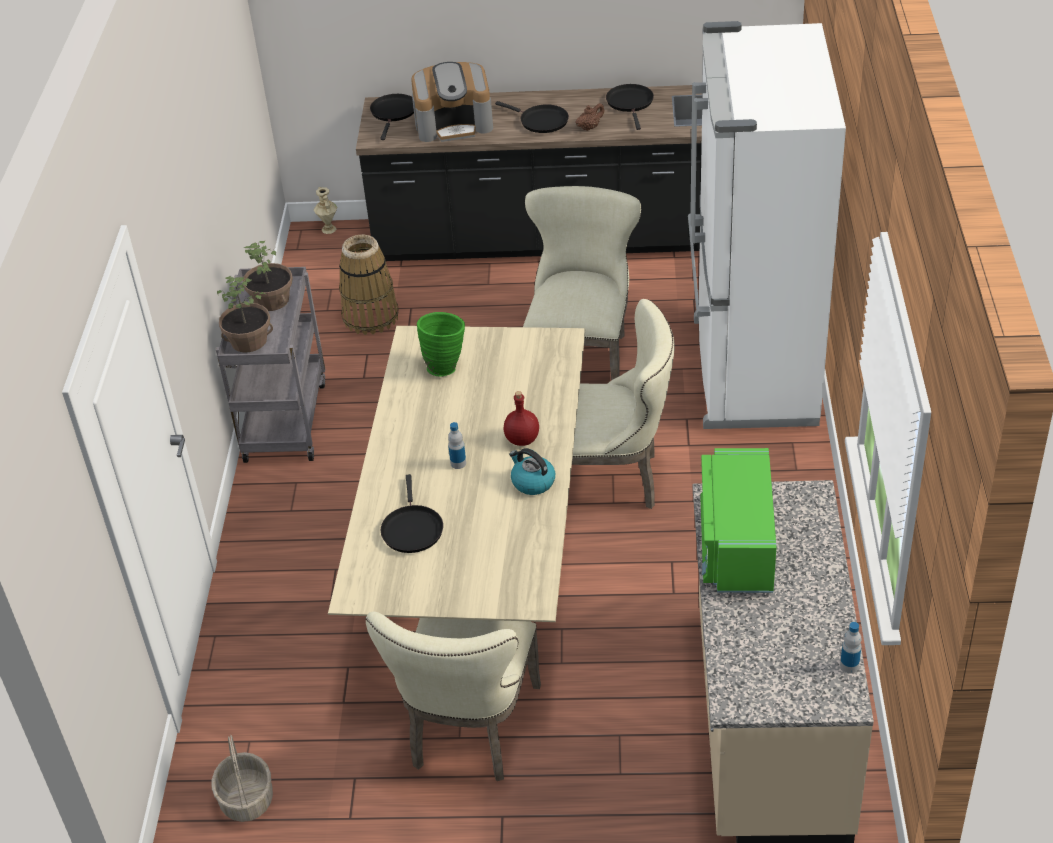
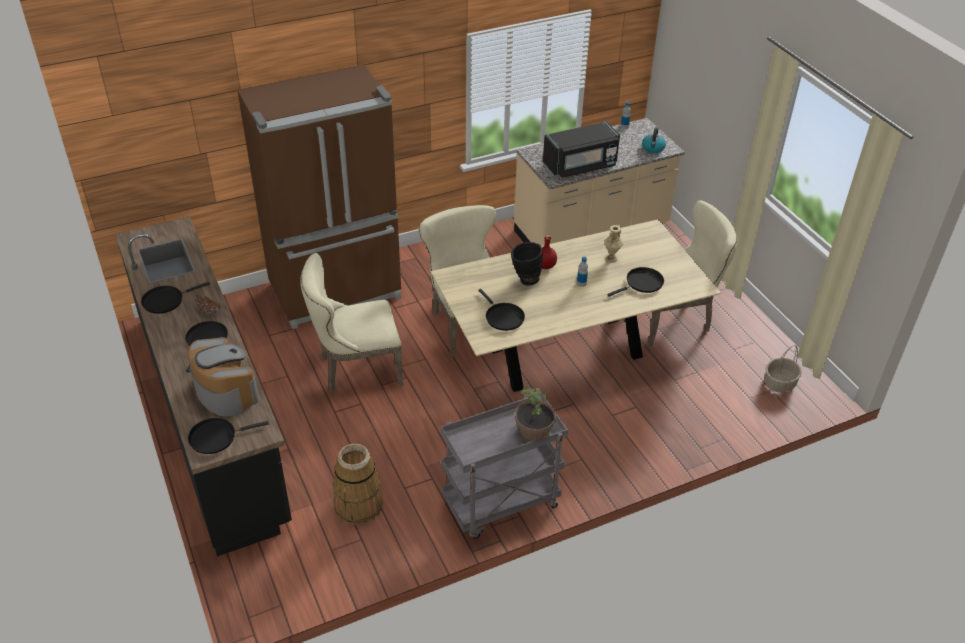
camera: 120 degrees left, 0 degrees up
(272, 300) = (481, 438): potted plant -> none
(328, 229) = (242, 594): beige vase -> beige vase (611, 259)
(445, 366) = (503, 317): green vase -> black frying pan
(505, 409) = (524, 280): none -> black vase
(532, 482) = (575, 252): kettle -> kettle (653, 148)
(737, 544) = (580, 165): green microwave -> black microwave
(750, 372) = (337, 293): white fridge -> brown fridge

